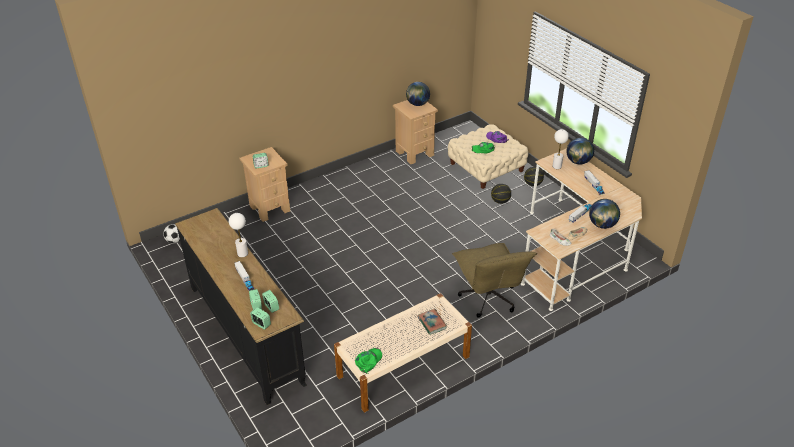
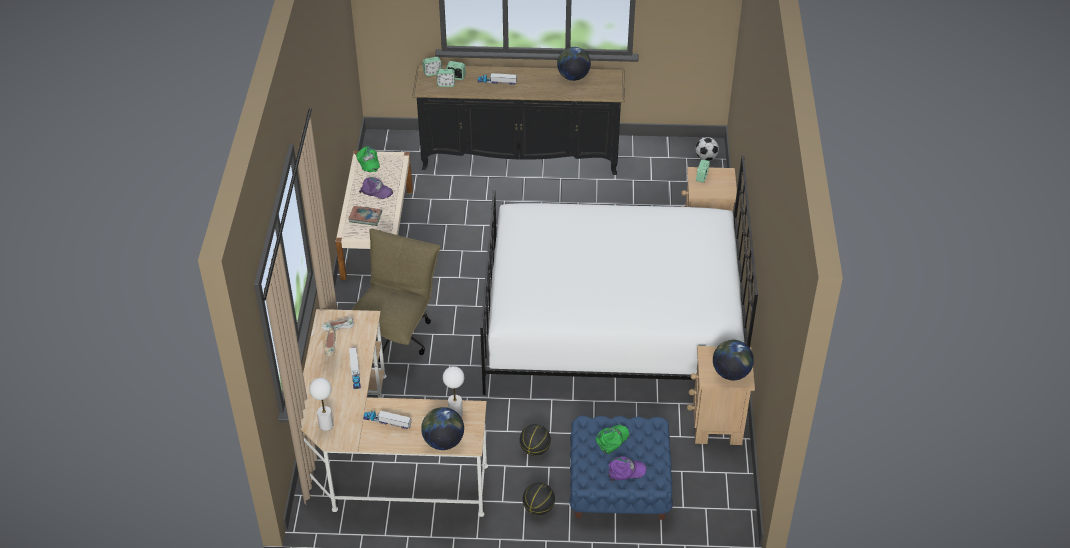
camera: 125 degrees right, 5 degrees up
(242, 253) = (533, 92): white table lamp -> white table lamp (326, 425)
(380, 213) = (613, 326): none -> white bed
(398, 335) = (376, 191): none -> purple cap
(486, 167) = (619, 483): beige ottoman -> blue ottoman
(487, 297) = (395, 337): beige office chair -> beige office chair turned 90 degrees clockwise
(602, 225) = (320, 377): globe -> globe (573, 77)

